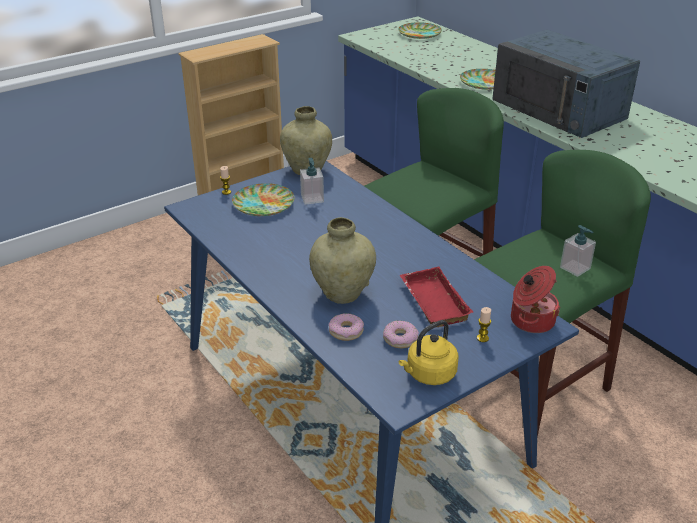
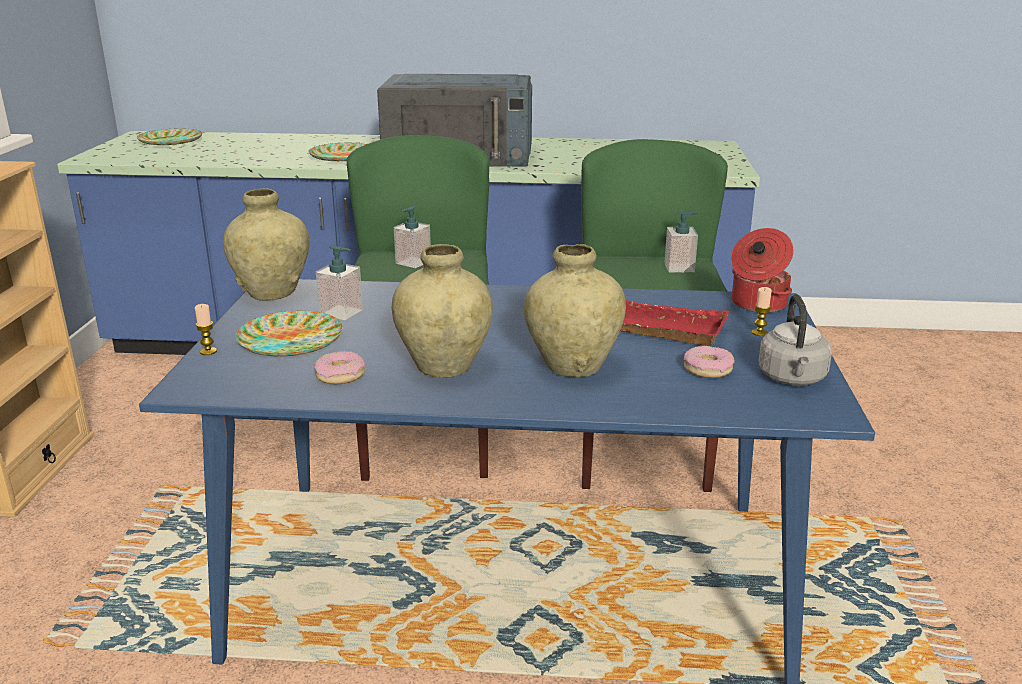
camera: 50 degrees left, 10 degrees down
(291, 257) = (444, 367): none -> beige vase
(346, 331) = (653, 391): donut -> donut (340, 375)
(427, 181) = (413, 262): none -> soap dispenser
(429, 374) = (792, 379): yellow kettle -> grey kettle

